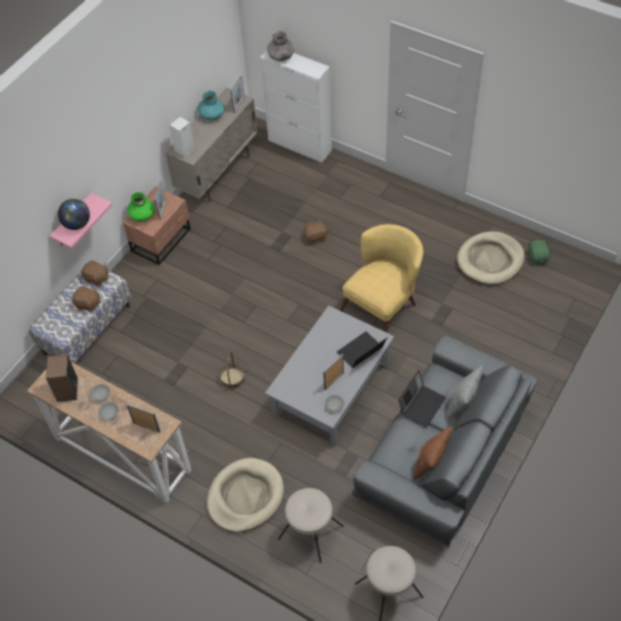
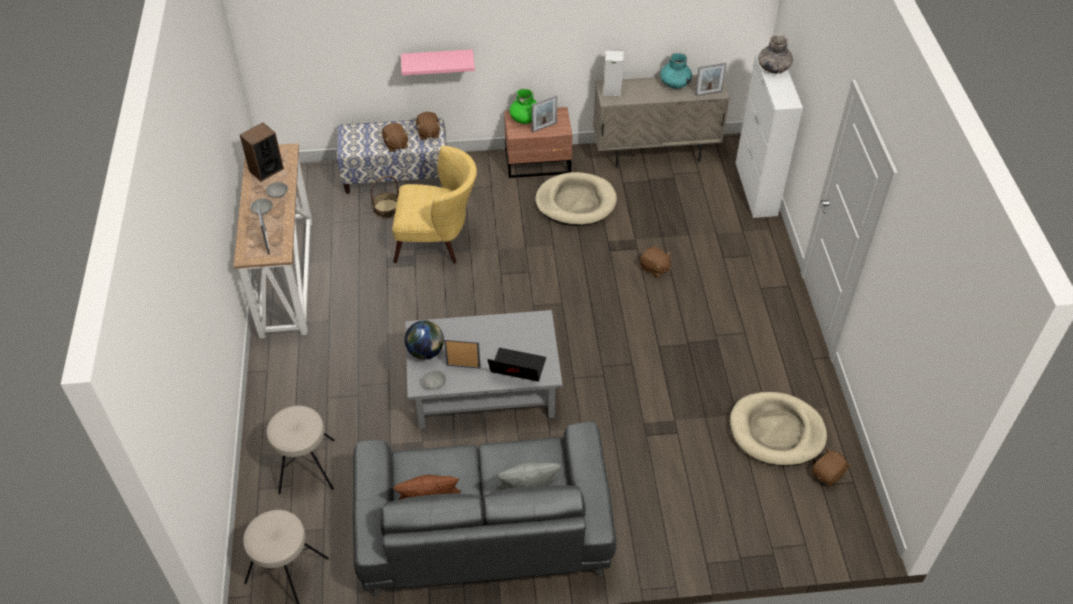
camera: 50 degrees right, 5 degrees down
(77, 224) = (429, 61): globe -> globe (426, 351)
(232, 378) = (430, 304): basket -> basket (387, 208)
(245, 496) = (308, 391): beige dog bed -> beige dog bed (575, 202)
(383, 303) = (626, 369): yellow armchair -> yellow armchair (438, 240)
(421, 405) = (496, 456): laptop -> none
(537, 257) = (828, 474): green plush toy -> brown plush toy

